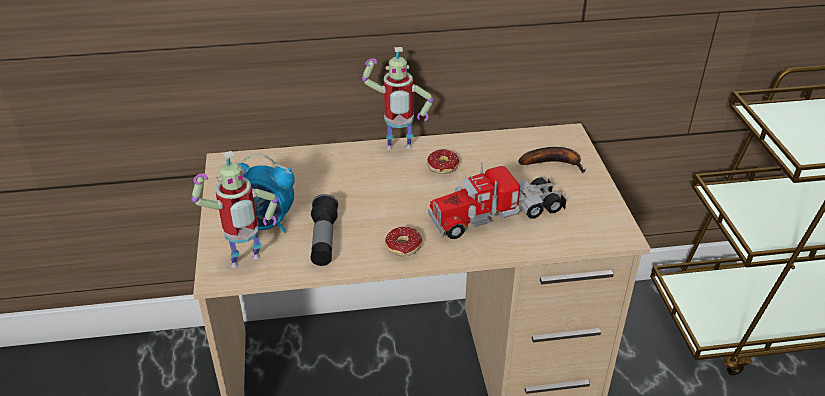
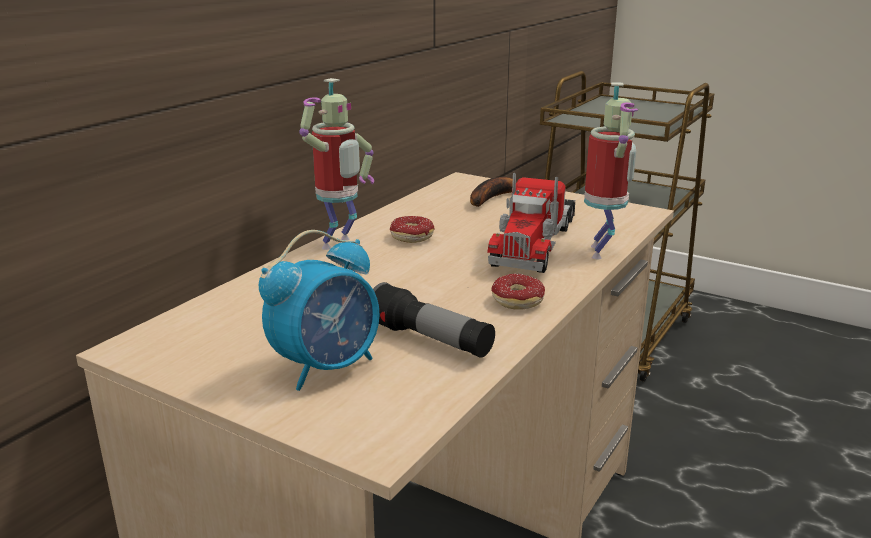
camera: 50 degrees left, 15 degrees down
(246, 264) = (391, 412): toy robot -> toy robot (602, 252)

